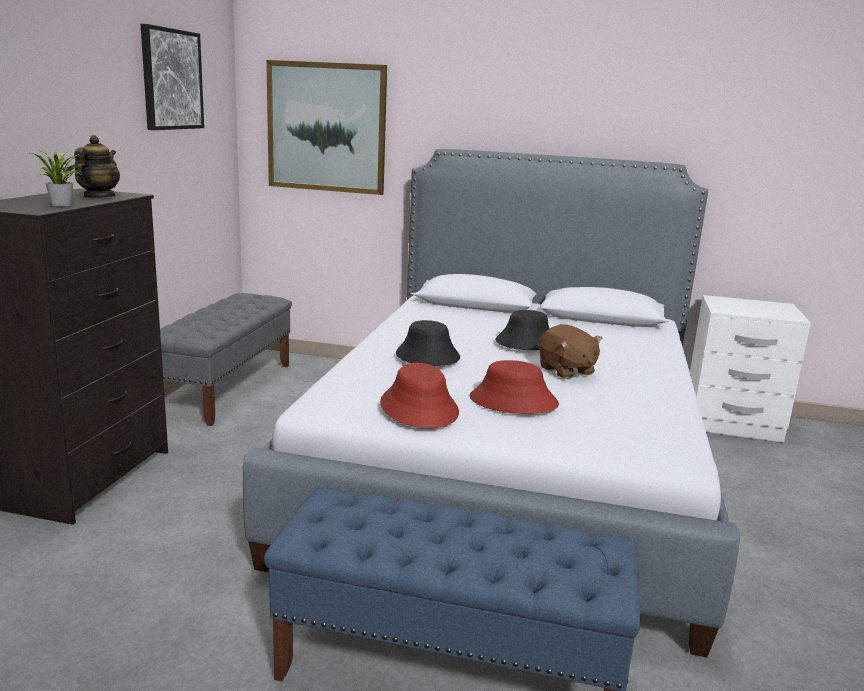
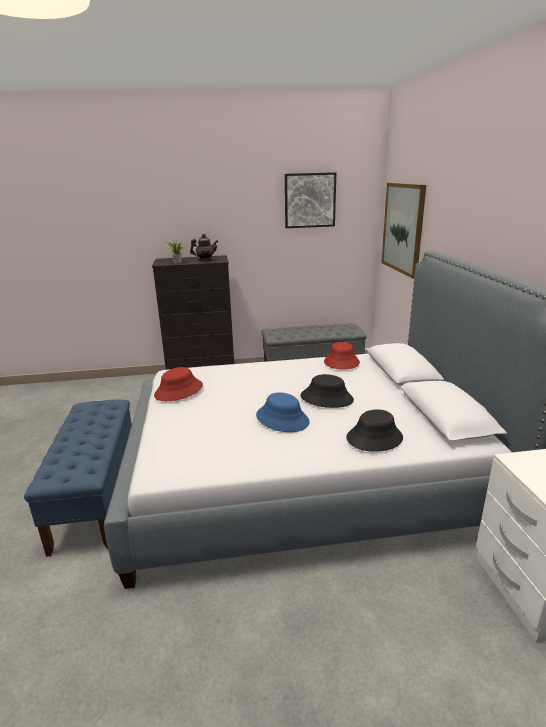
camera: 70 degrees right, 5 degrees up
(427, 356) = (260, 377): black hat -> black hat (374, 438)
(513, 401) = (211, 411): red hat -> red hat (341, 362)
(566, 370) = (282, 419): brown plush toy -> blue hat

